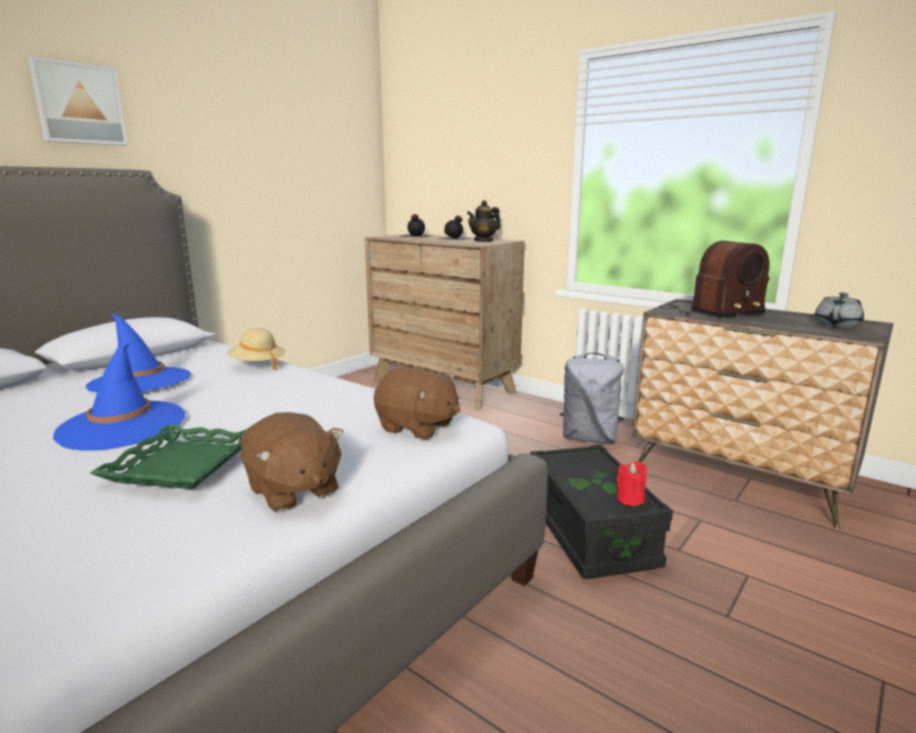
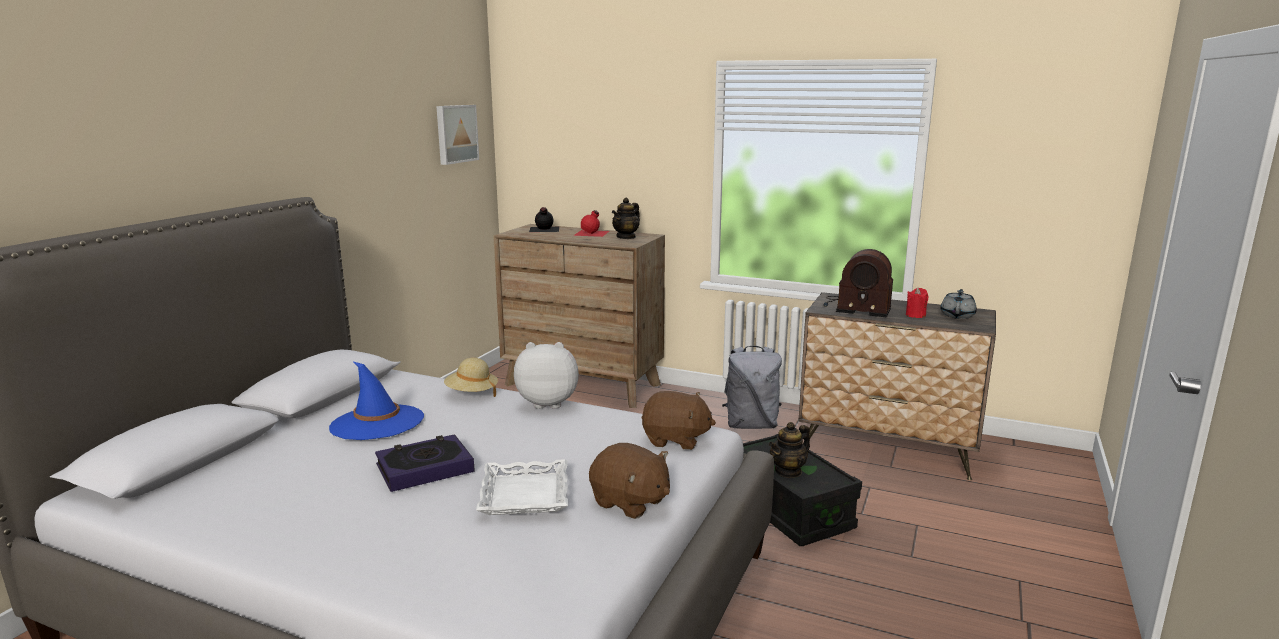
camera: 15 degrees left, 0 degrees up
(78, 104) = (242, 136): picture -> picture (455, 133)
(122, 426) = (425, 468): blue hat -> book
(183, 465) = (525, 494): green tray -> white tray
(320, 379) = (548, 402): none -> plush toy
(455, 238) = (592, 233): black bottle -> red bottle
(586, 487) = (788, 471): none -> teapot
(630, 499) = (827, 477): red candle -> red candle (915, 315)
(708, 311) = (856, 307): radio -> radio turned 60 degrees clockwise

